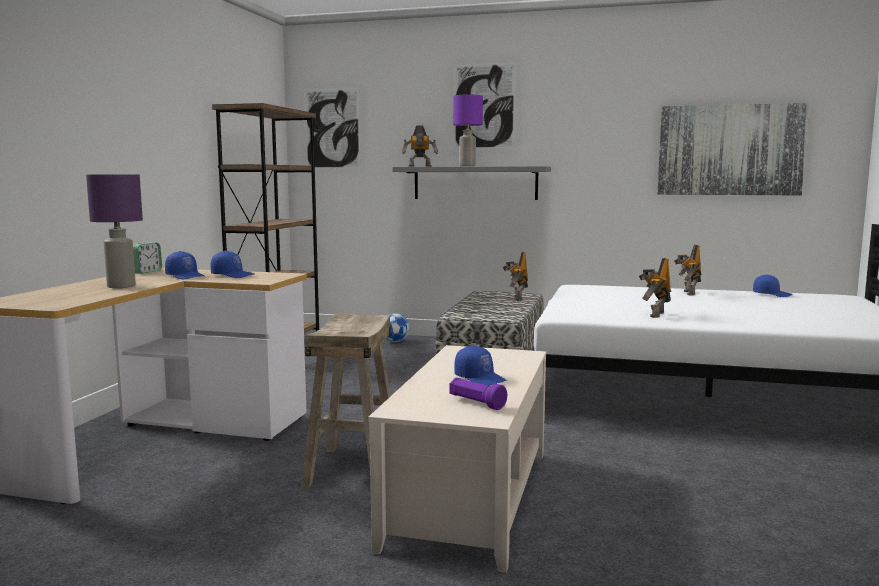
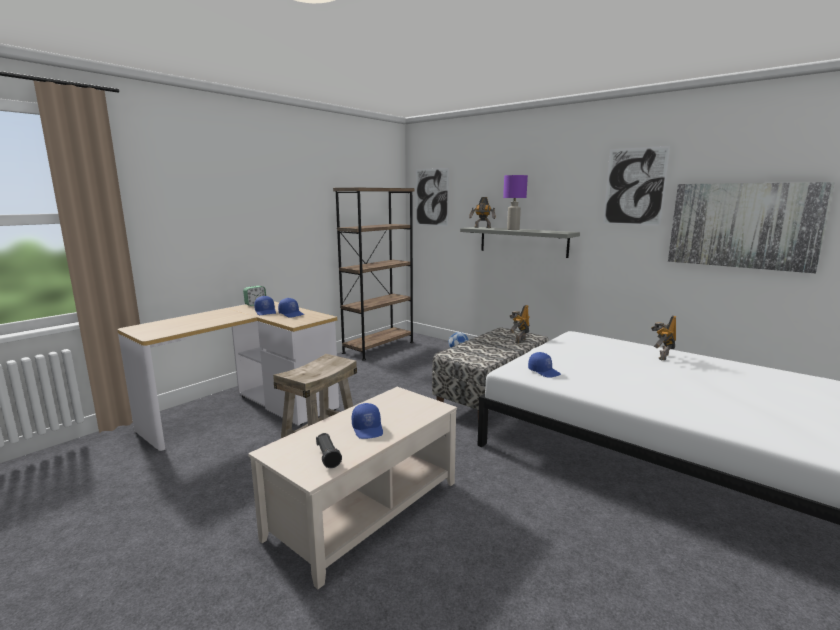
camera: 25 degrees right, 5 degrees up
(121, 286) = (216, 319): purple table lamp -> none
(476, 403) = (328, 457): purple flashlight -> black flashlight
(484, 106) = (532, 182): picture -> picture (634, 187)
(655, 314) = (592, 381): toy robot -> none
(772, 294) = (747, 370): blue cap -> blue cap (544, 371)

